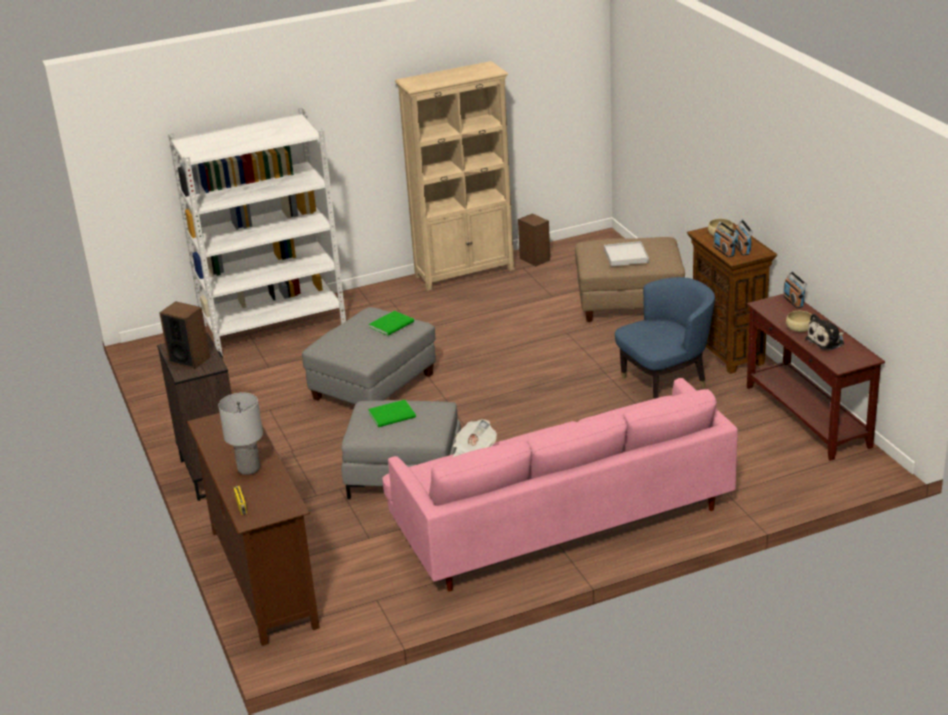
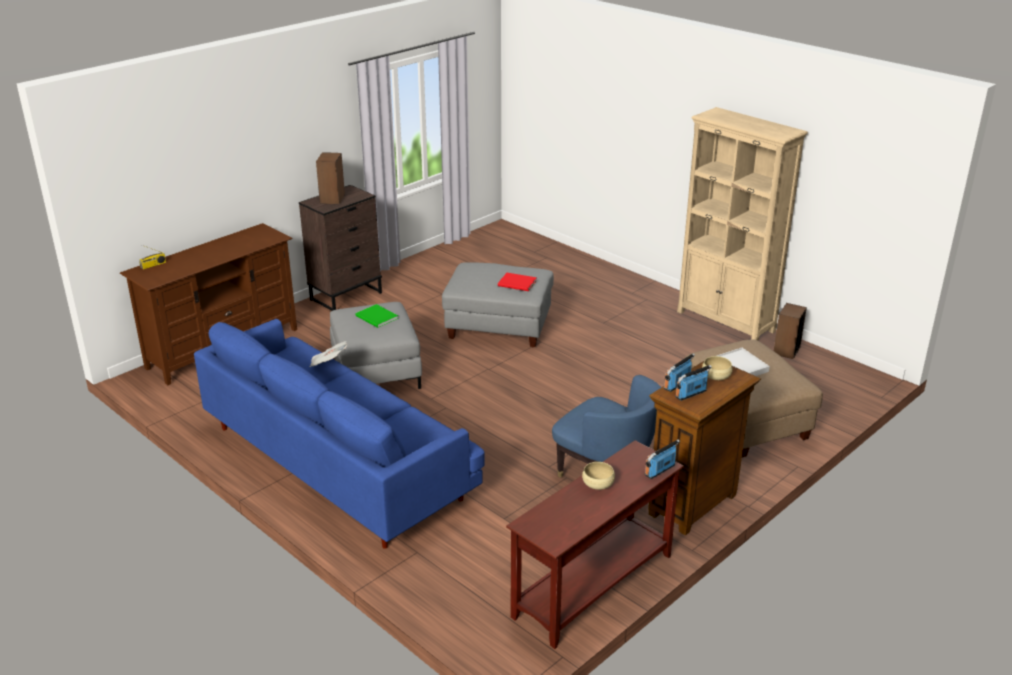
camera: 65 degrees right, 0 degrees up
(249, 471) = (199, 257): grey table lamp -> none
(274, 326) = (564, 263): white bookcase -> none
(393, 324) = (518, 283): green book -> red book
(561, 520) = (338, 462): pink sofa -> blue sofa
(826, 341) = (579, 507): plush toy -> none

